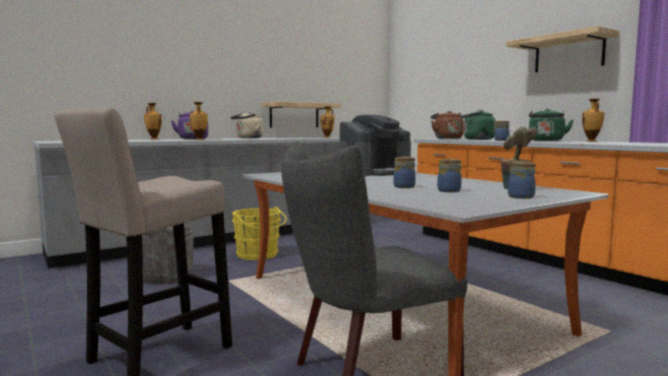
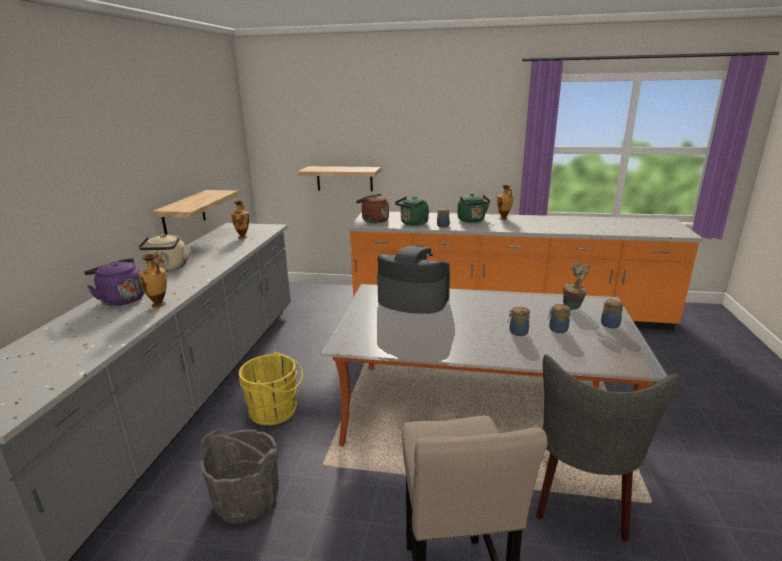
camera: 45 degrees left, 15 degrees up
(153, 139) = (68, 321): vase -> none
(374, 172) = (412, 300): coffee machine -> coffee machine turned 75 degrees counterclockwise
(568, 53) = (463, 136): shelf -> shelf (344, 178)

